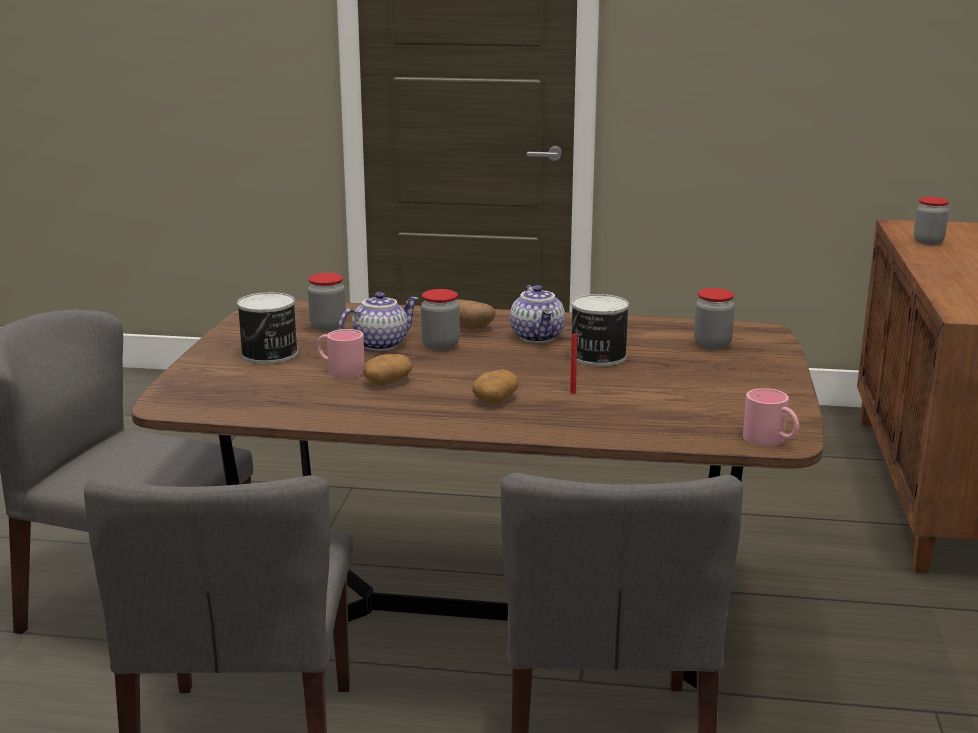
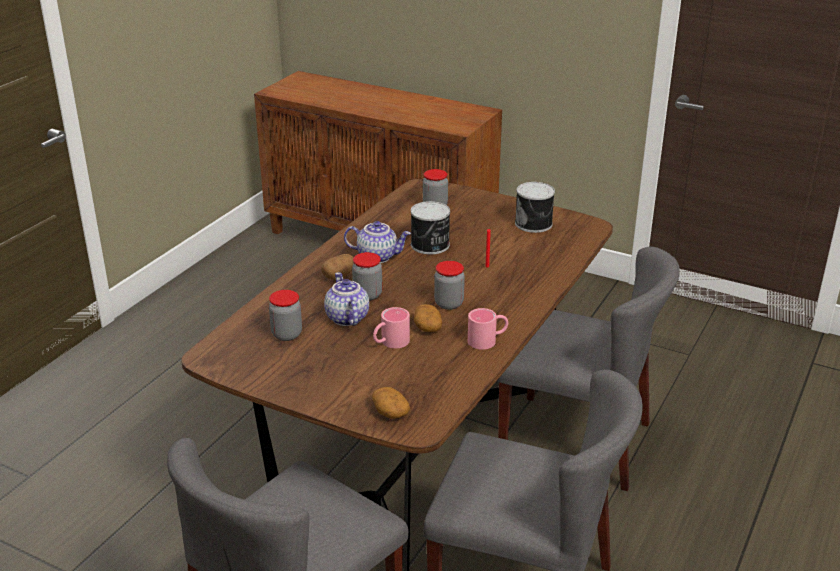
camera: 70 degrees left, 10 degrees up
(270, 354) = (333, 369): can -> can (534, 223)
(495, 399) = (484, 294): potato -> potato (390, 412)
(771, 440) = (588, 228): pink mug -> pink mug (488, 340)
(928, 242) = (320, 96): jar -> jar (449, 304)

